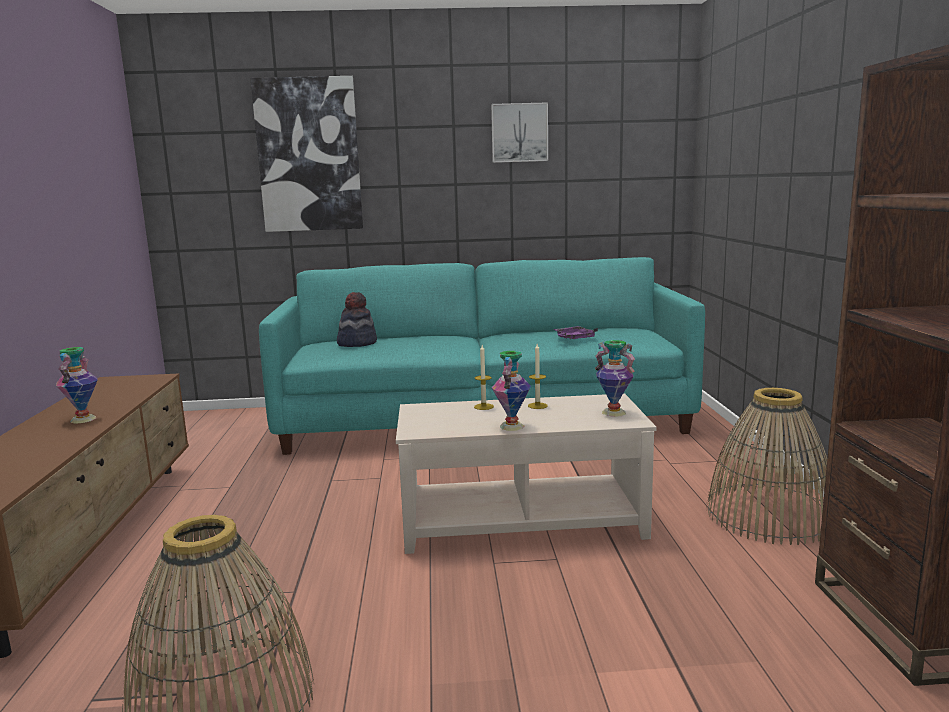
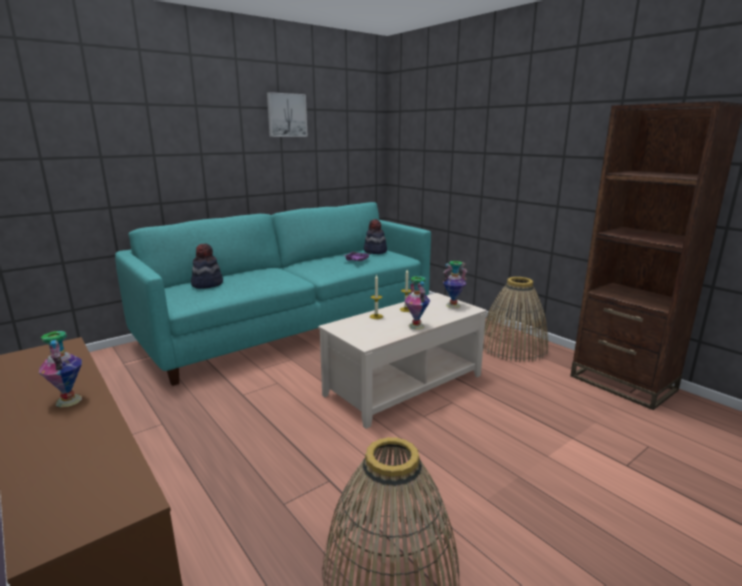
camera: 35 degrees left, 5 degrees up
(309, 155) = (121, 126): picture -> none
(622, 331) = (375, 251): none -> hat

